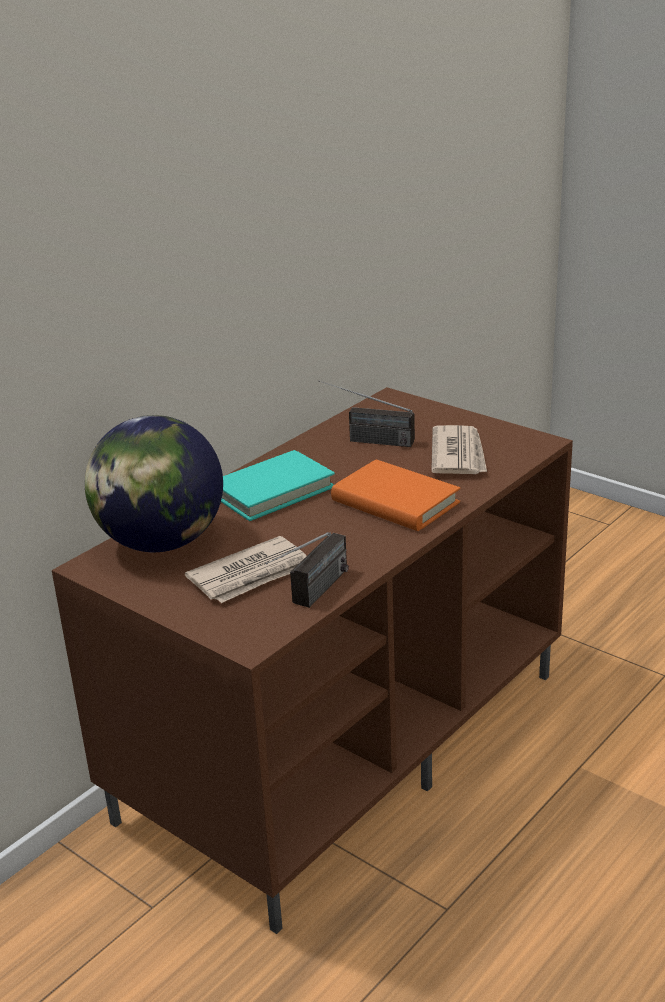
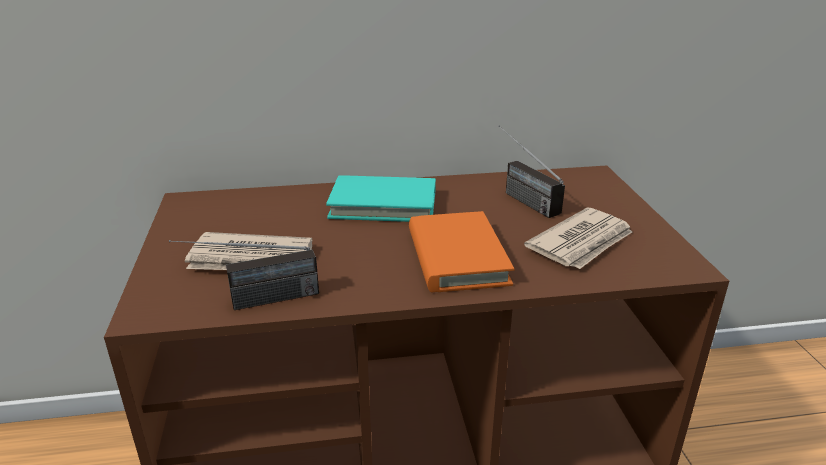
camera: 40 degrees right, 0 degrees up
(161, 542) = (249, 206): globe -> none

